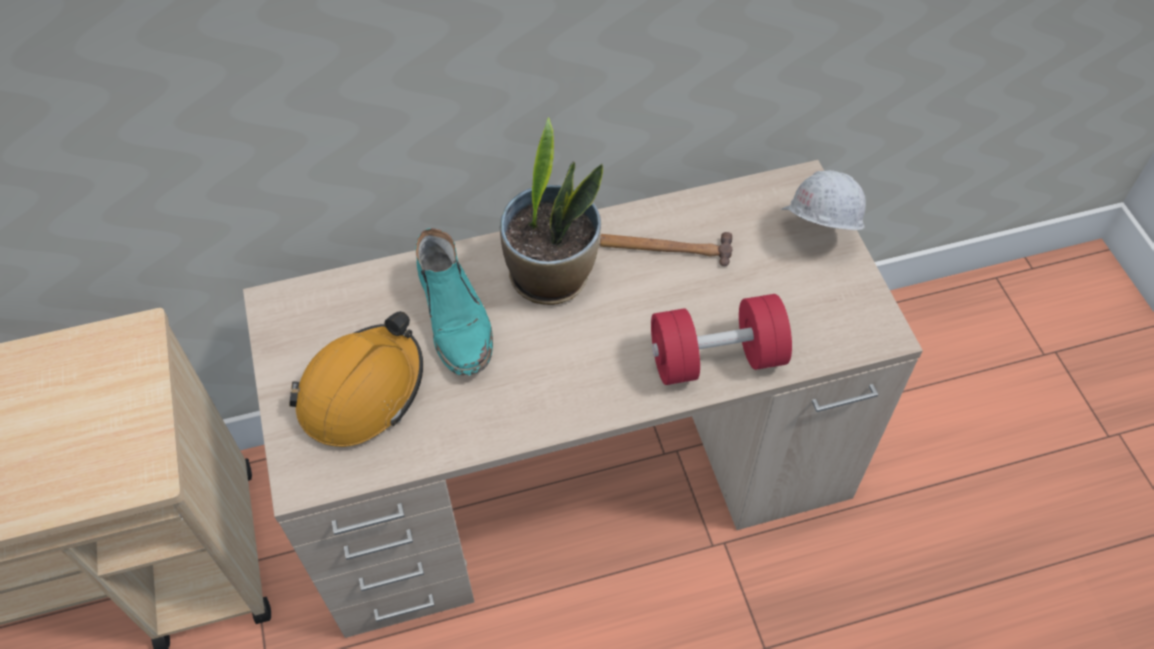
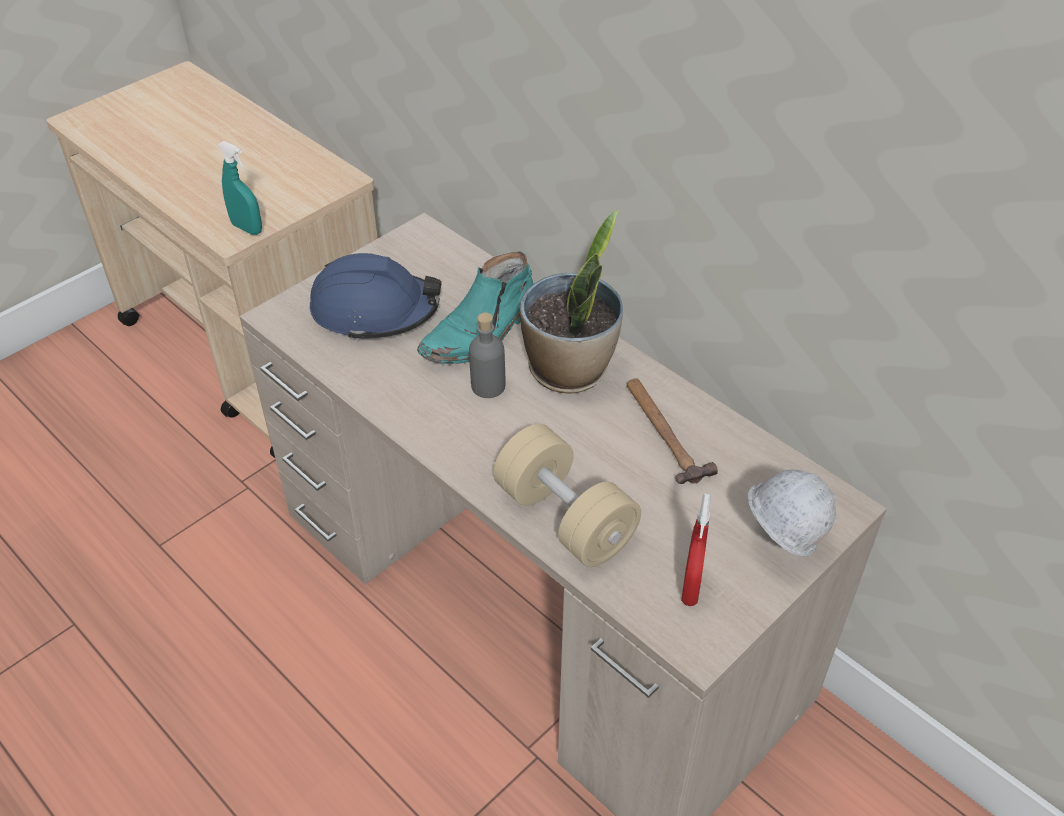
camera: 60 degrees right, 10 degrees down
(145, 455) = (247, 228): none -> turquoise spray bottle
(362, 391) = (375, 311): orange hard hat -> blue hard hat
(530, 344) = (488, 386): none -> grey bottle
(716, 358) = (564, 518): red dumbbell -> beige dumbbell
(829, 310) = (691, 587): none -> red spray bottle

